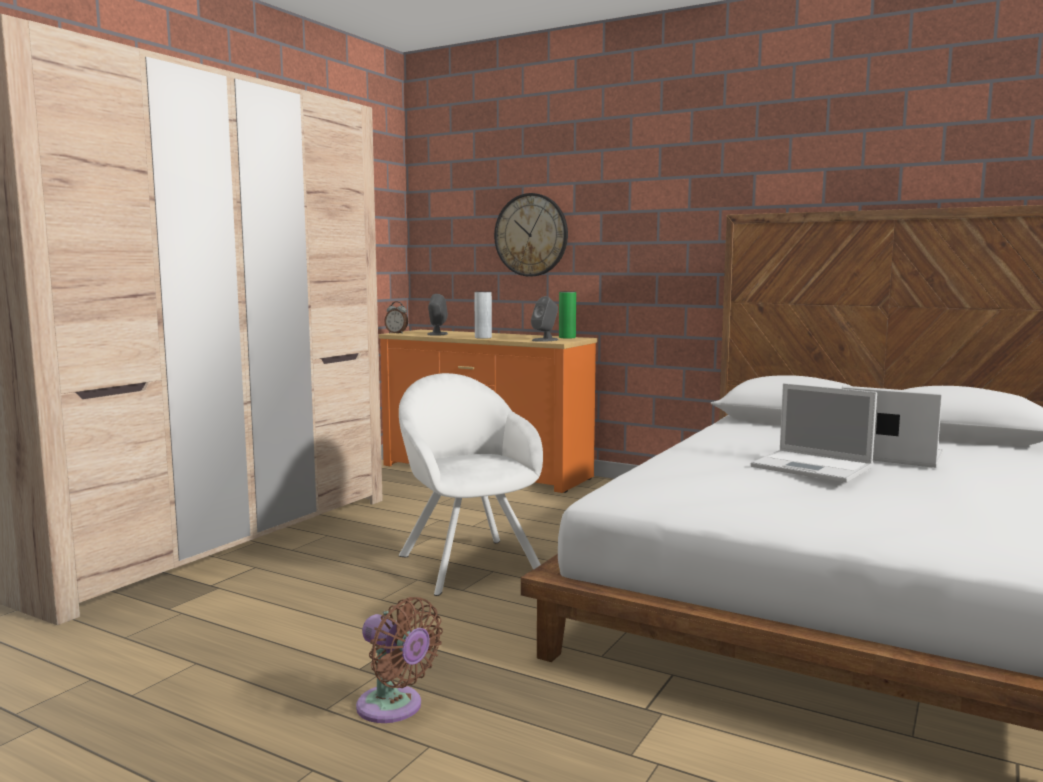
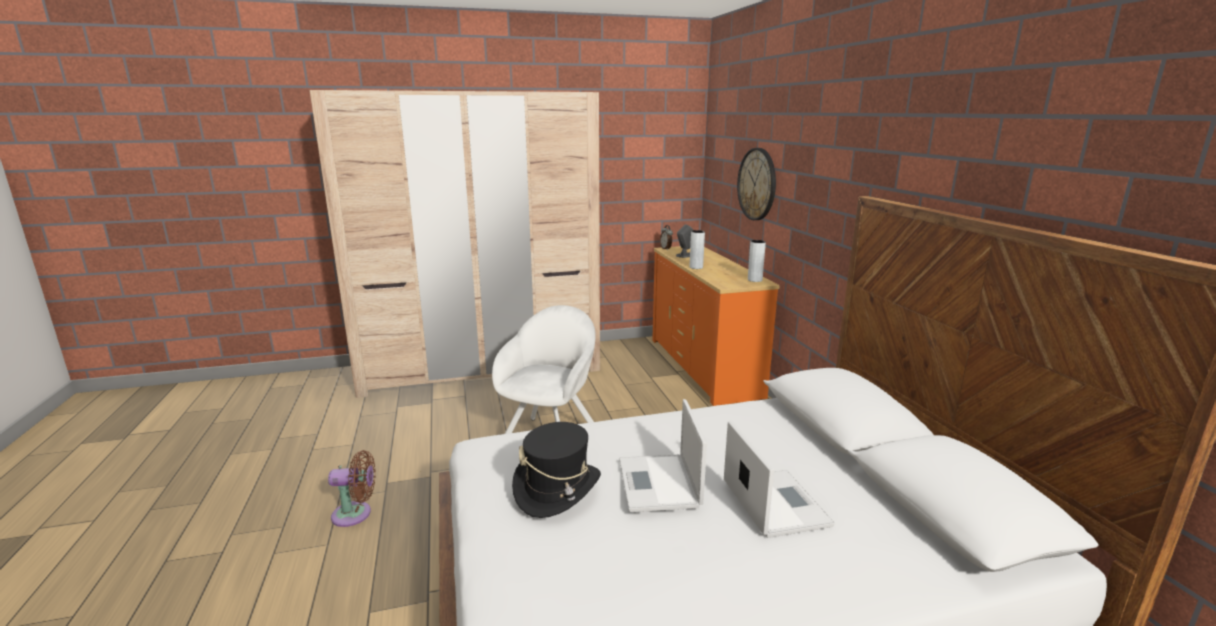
camera: 45 degrees right, 10 degrees up
(394, 708) = (356, 514): brown fan -> brown fan turned 90 degrees counterclockwise
(545, 340) = (725, 281): grey speaker -> none
(567, 337) = (754, 280): green vase -> grey vase
(769, 489) = (557, 489): none -> black hat

